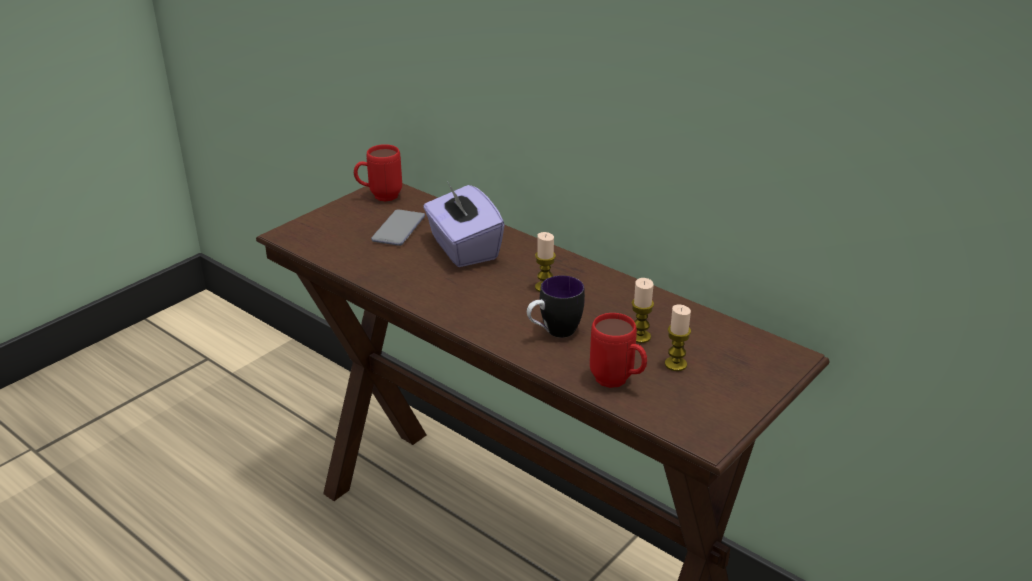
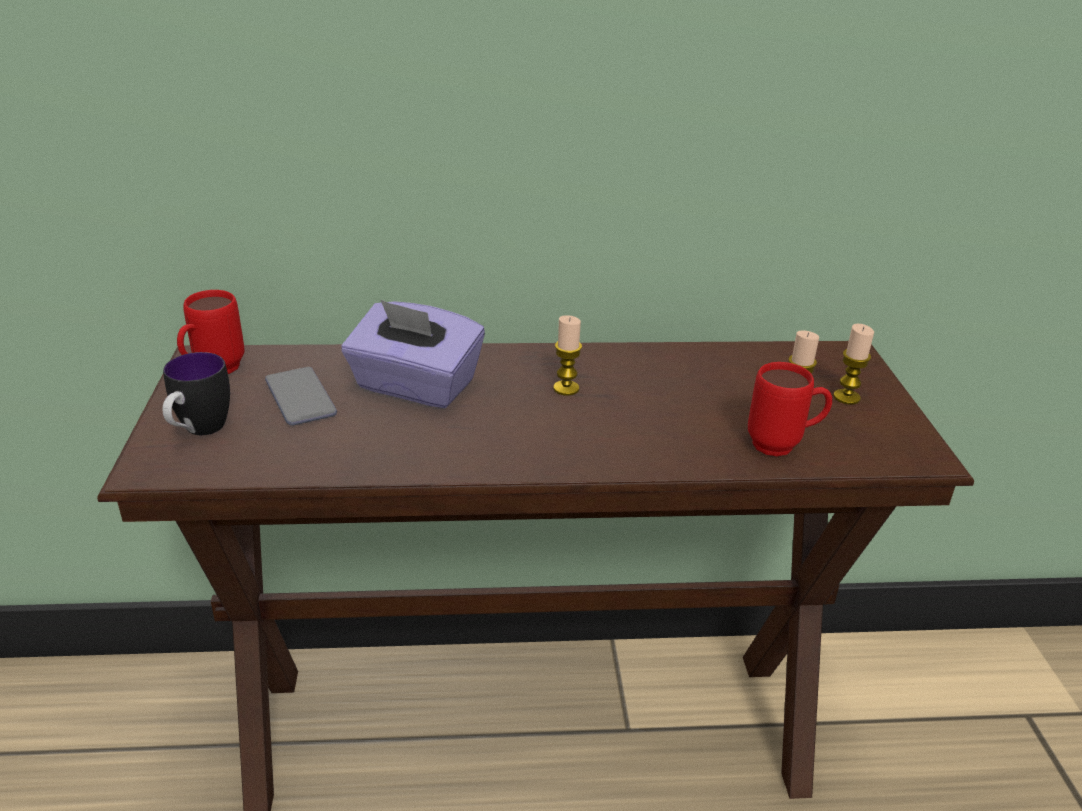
camera: 45 degrees left, 0 degrees up
(553, 332) = (651, 429): mug -> mug (199, 432)
(640, 337) = (725, 394): candle -> candle (846, 397)

